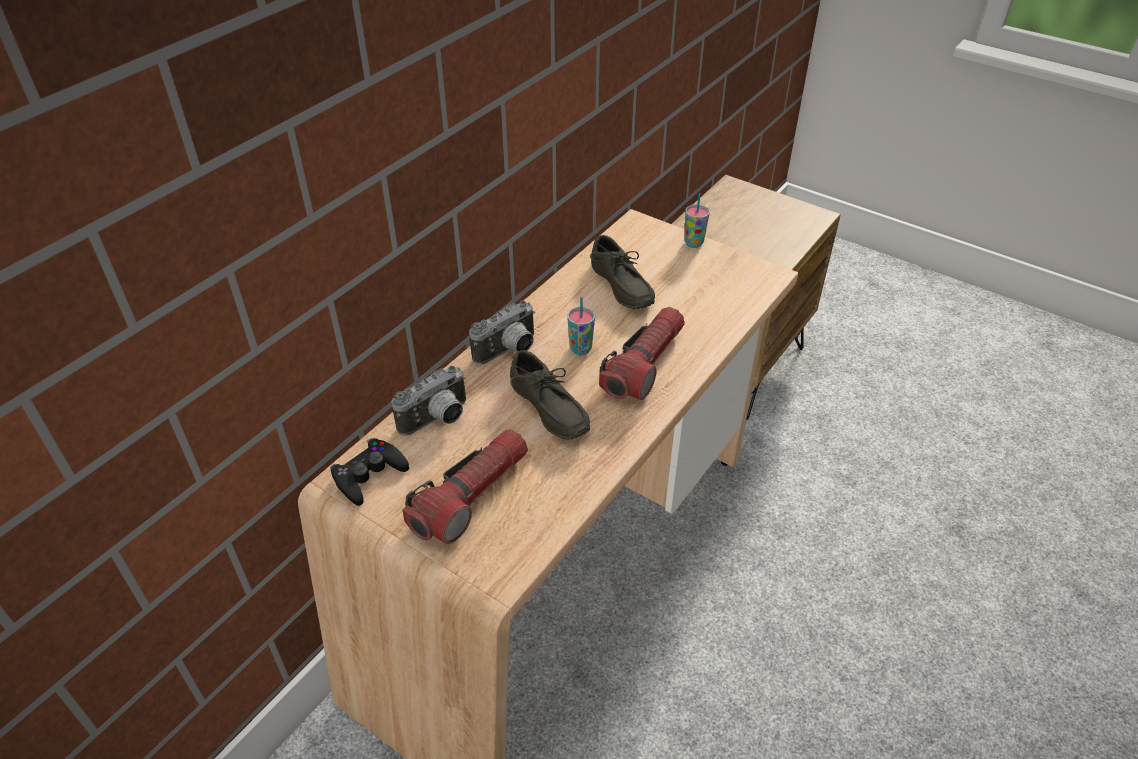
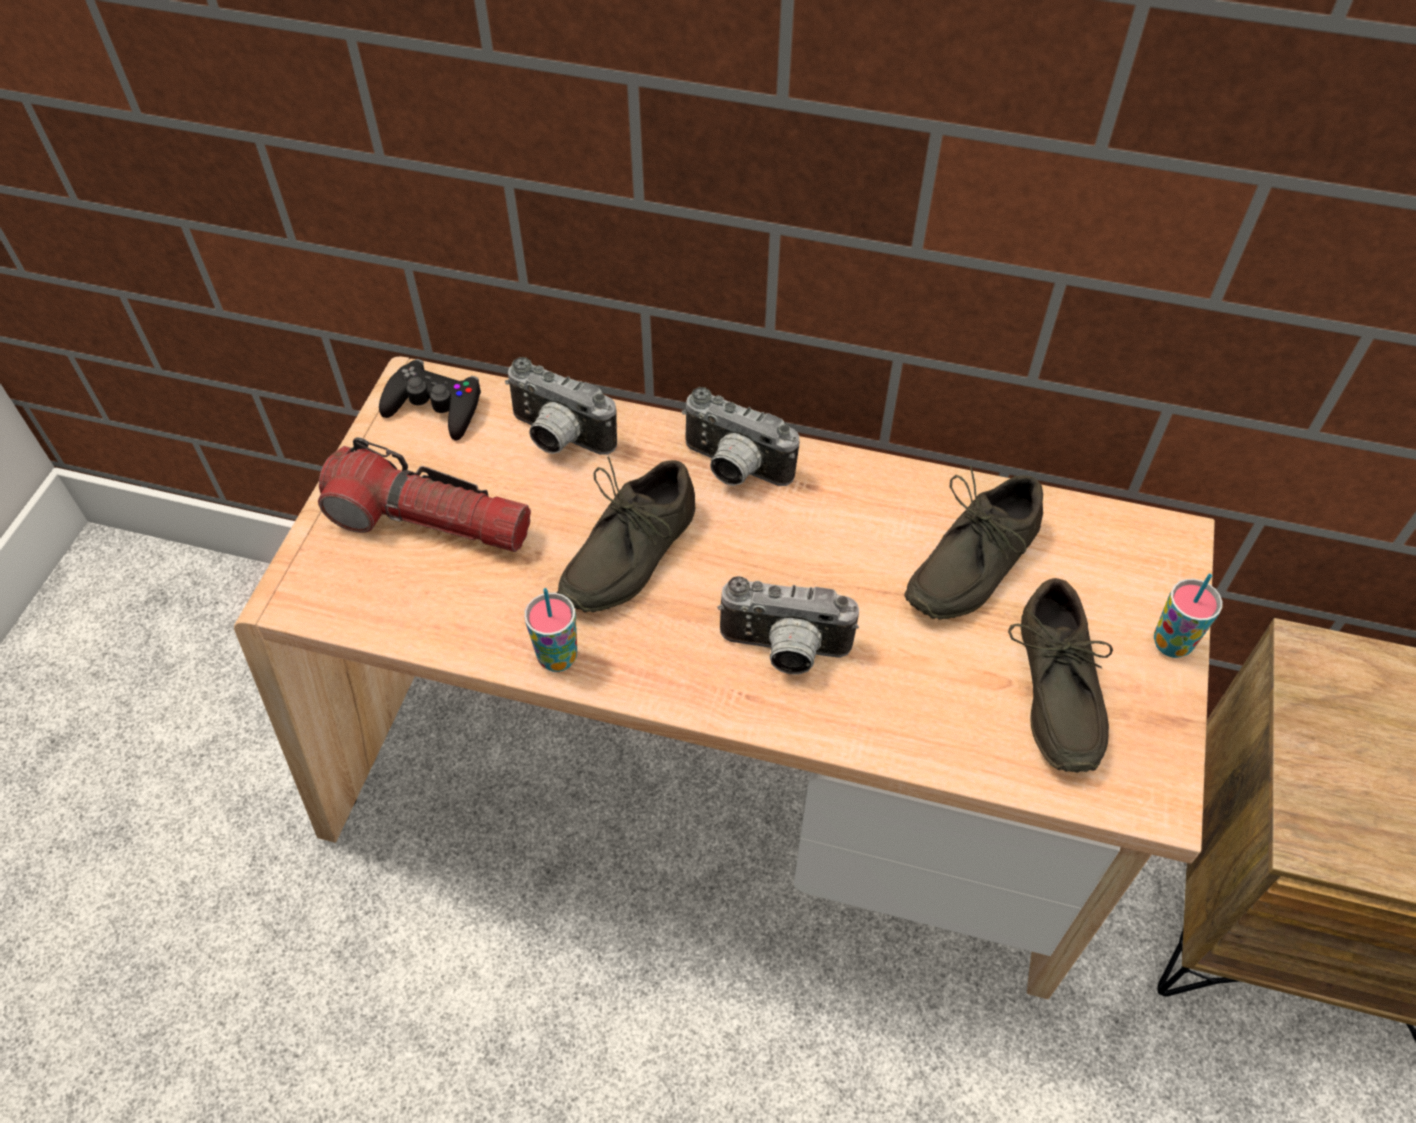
camera: 70 degrees right, 10 degrees up
(580, 349) = (781, 555): cup -> cup (557, 657)
(644, 365) = (784, 652): flashlight -> camera
(705, 286) = (1049, 692): none -> grey shoe

